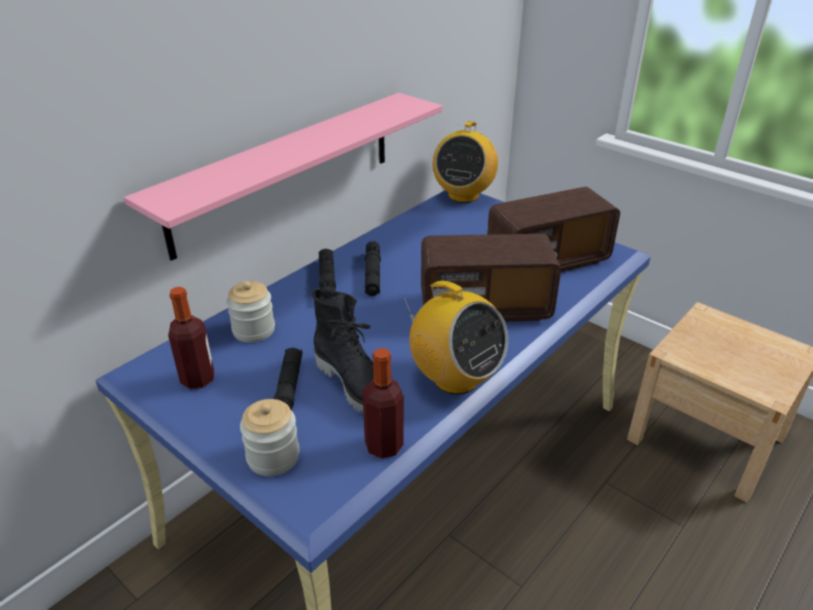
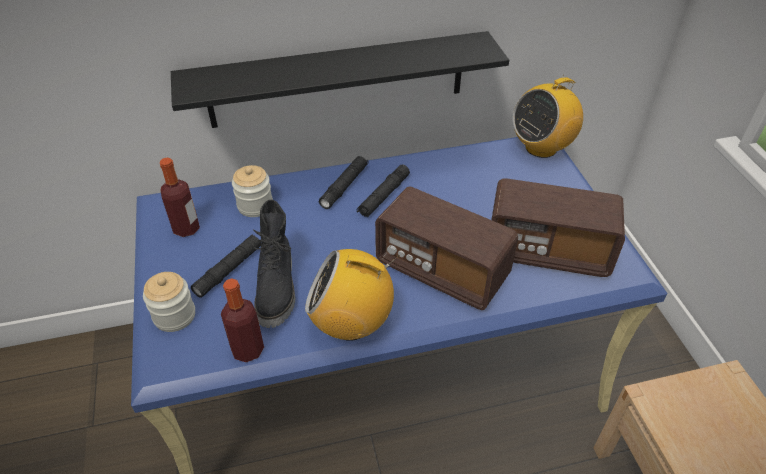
camera: 35 degrees right, 10 degrees up
(285, 171) = (337, 80): pink shelf -> black shelf
(455, 379) = (351, 323): radio -> radio turned 105 degrees clockwise

